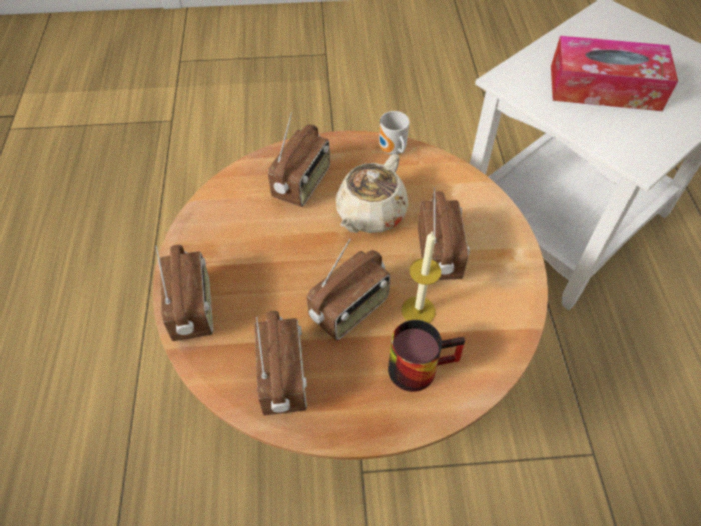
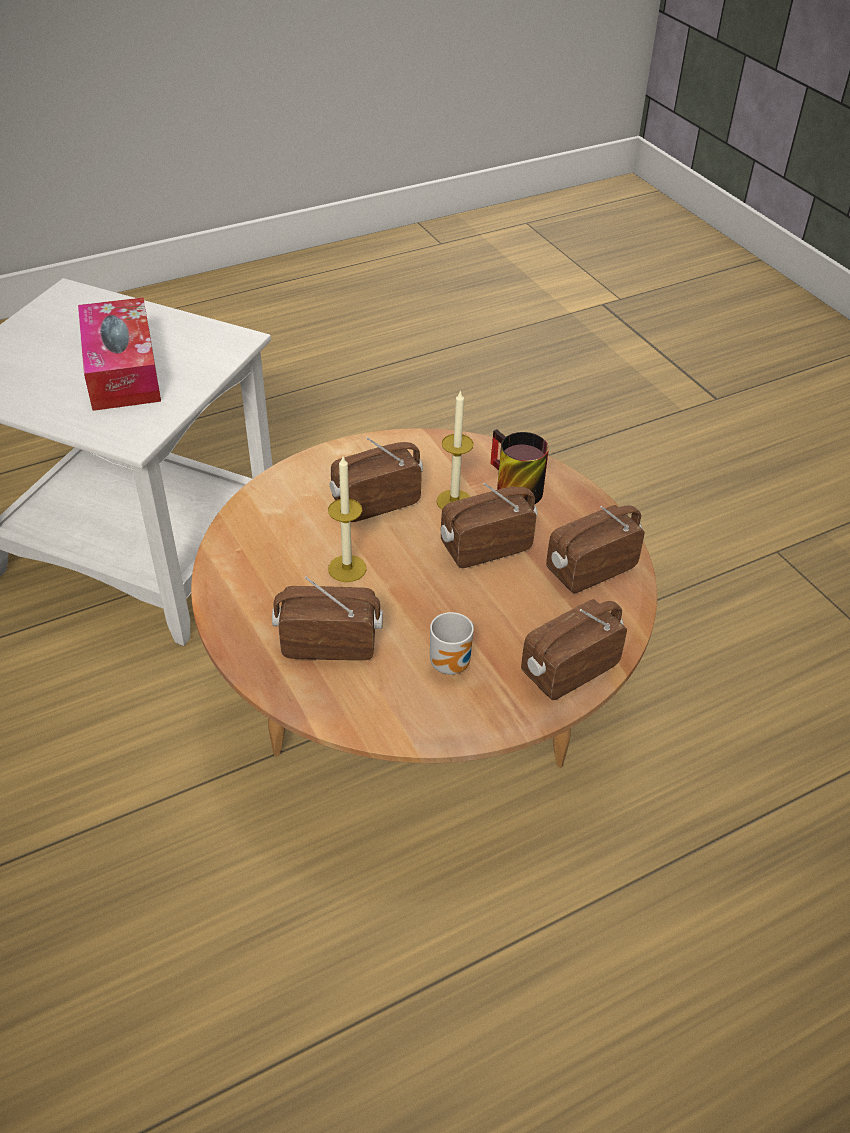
camera: 115 degrees left, 10 degrees down
(350, 310) = (485, 547): radio -> radio turned 45 degrees counterclockwise
(370, 214) = (347, 568): beige teapot -> candle
(392, 151) = (229, 577): mug -> mug (453, 664)

